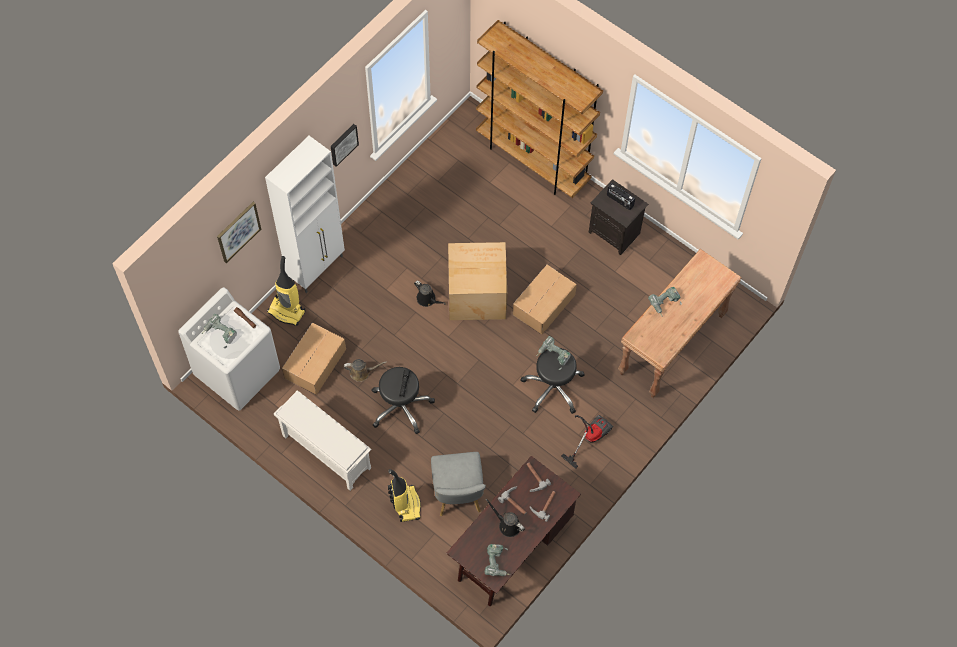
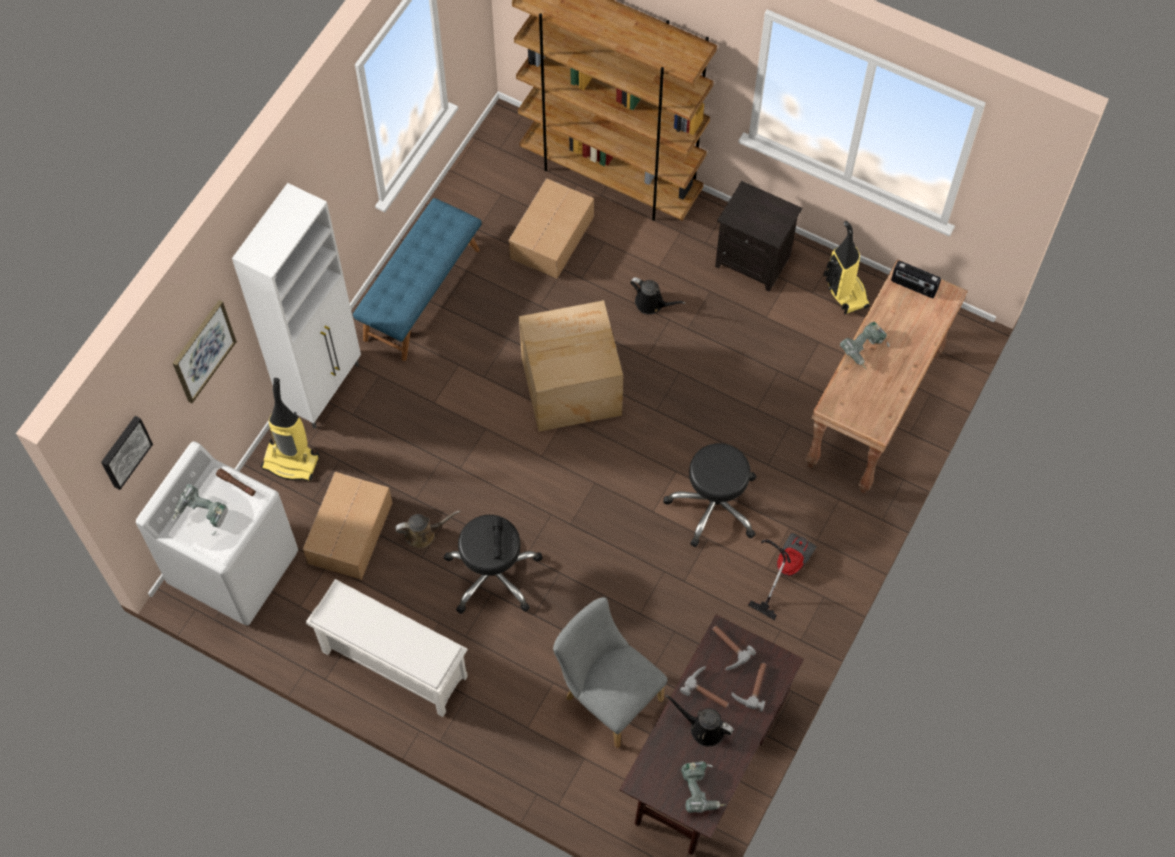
camera: 10 degrees left, 0 degrees up
(343, 144) = (337, 192): picture -> picture (124, 451)
(392, 217) = (421, 293): none -> blue bench
(406, 504) = (531, 721): vacuum cleaner -> vacuum cleaner (844, 291)
(427, 299) = (499, 406): black watering can -> black watering can (652, 303)
(458, 496) = (608, 695): grey chair -> grey chair turned 150 degrees clockwise
(544, 304) = (674, 383): cardboard box -> cardboard box (553, 236)
(553, 356) = (712, 457): power drill -> none
(619, 201) = (759, 211): radio -> radio (913, 287)

